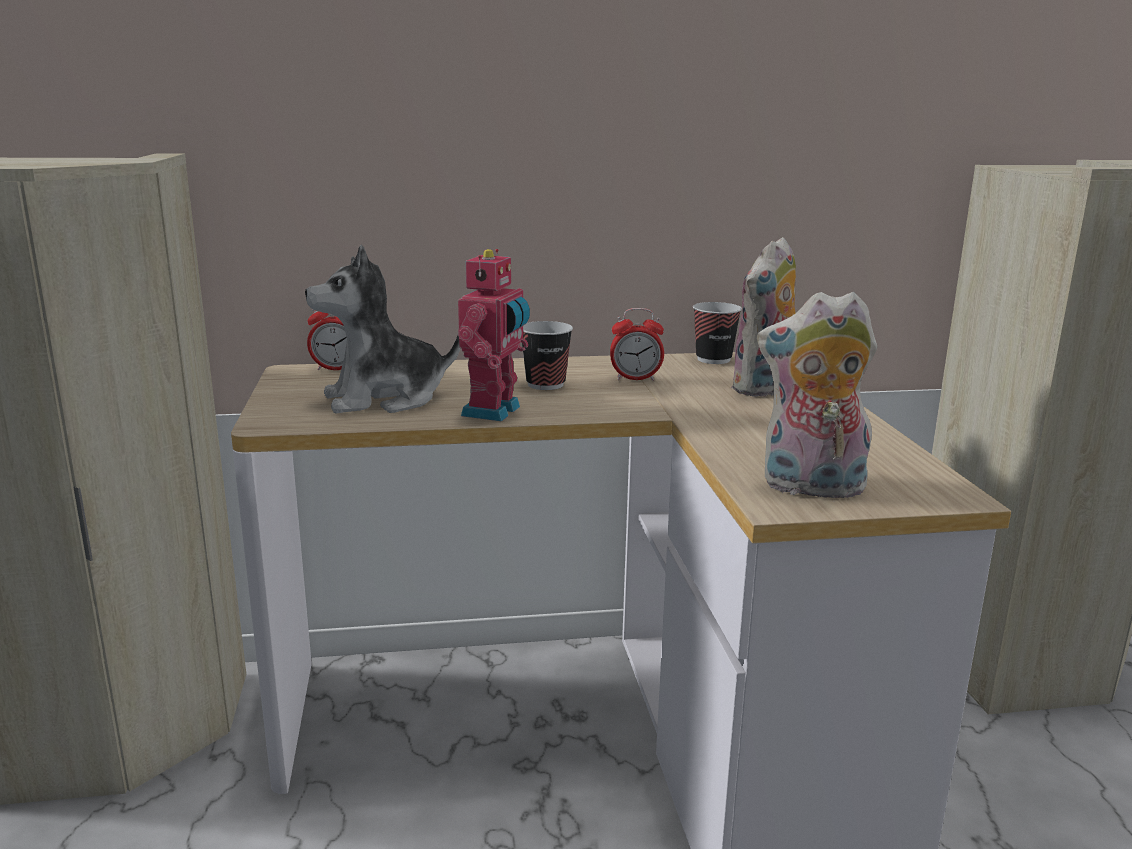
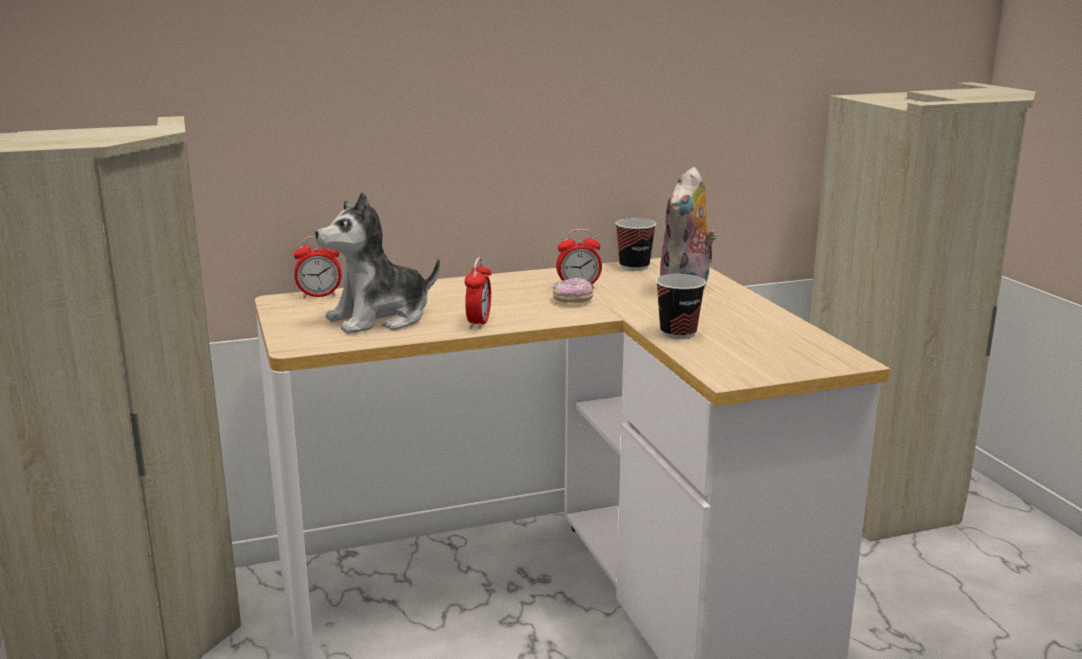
camera: 10 degrees left, 0 degrees up
(495, 412) = (479, 323): toy robot -> alarm clock
(545, 384) = (507, 297): cup -> cup (678, 333)
(621, 393) = (573, 300): none -> donut
(810, 488) = (747, 363): plush toy -> none

